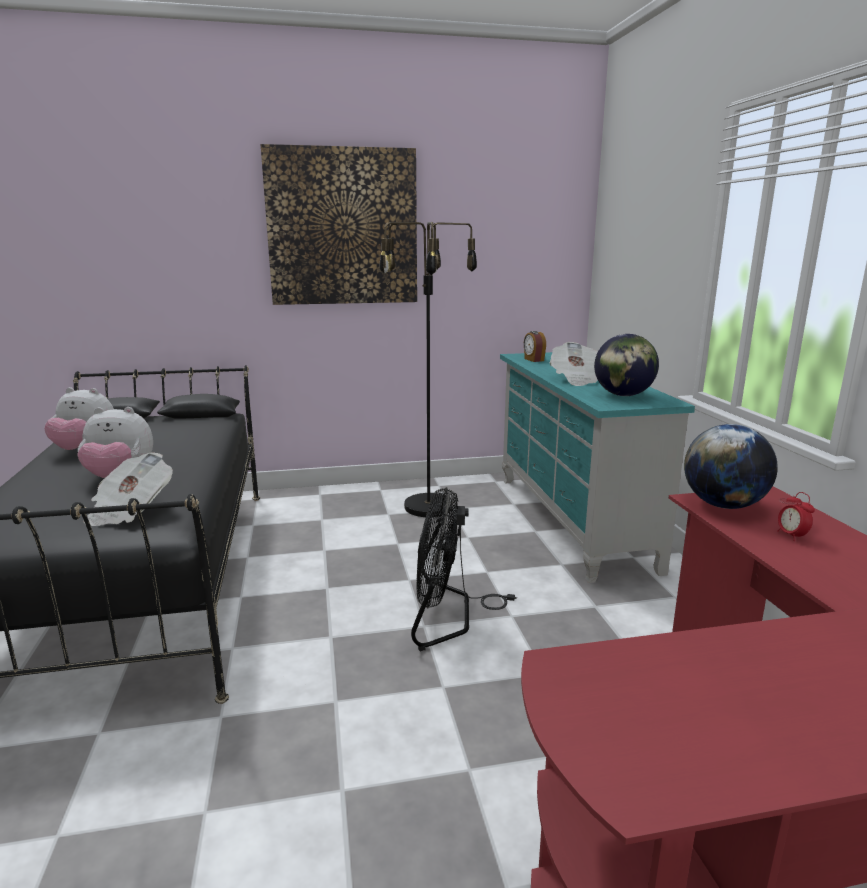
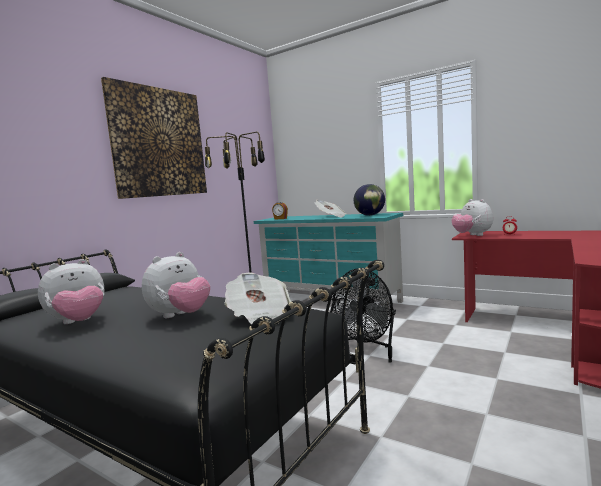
camera: 45 degrees left, 10 degrees down
(723, 505) = (472, 235): globe -> plush toy

